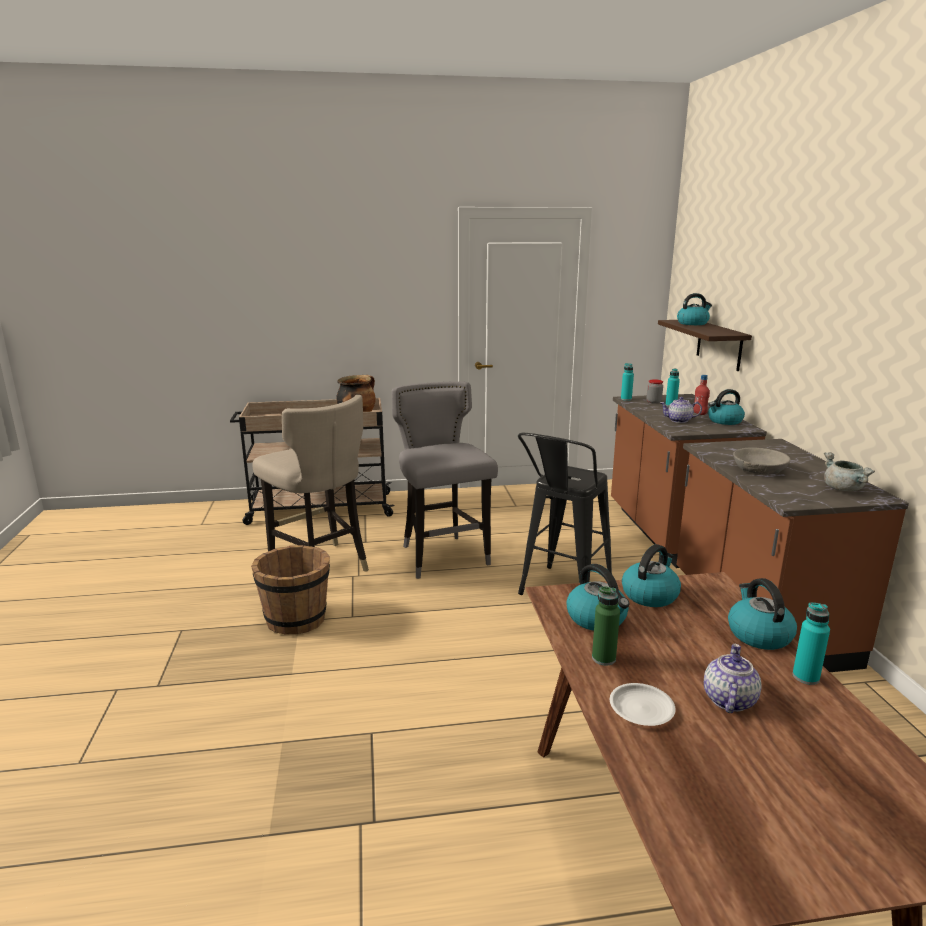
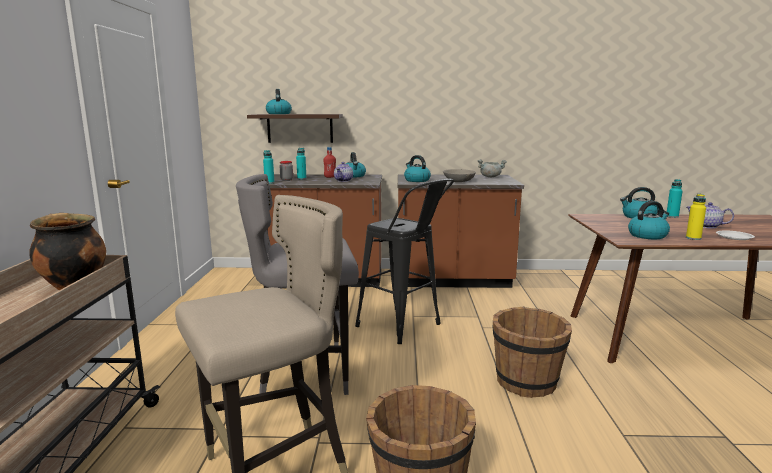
camera: 80 degrees left, 5 degrees down
(463, 675) = (526, 382): none -> brown bucket
(603, 658) = (693, 238): green bottle -> yellow bottle
(650, 595) = (608, 225): kettle -> kettle (416, 180)

